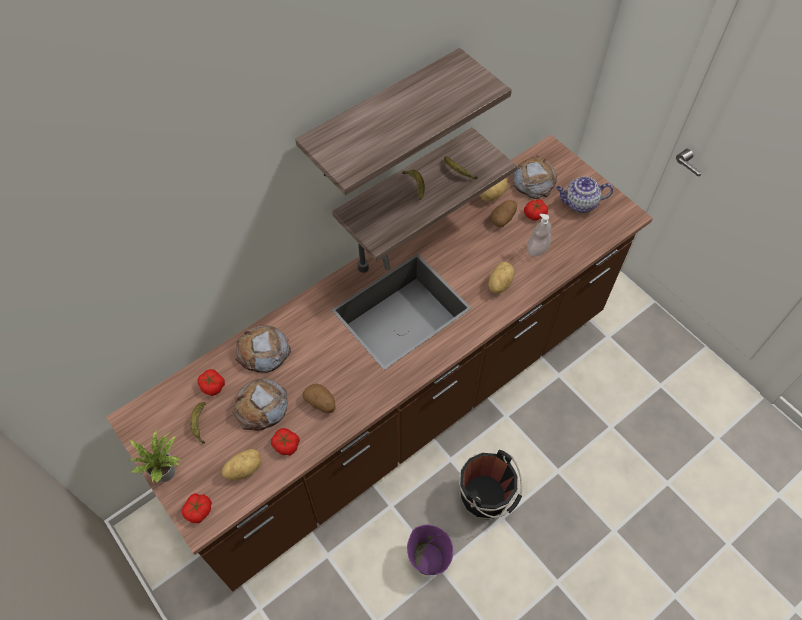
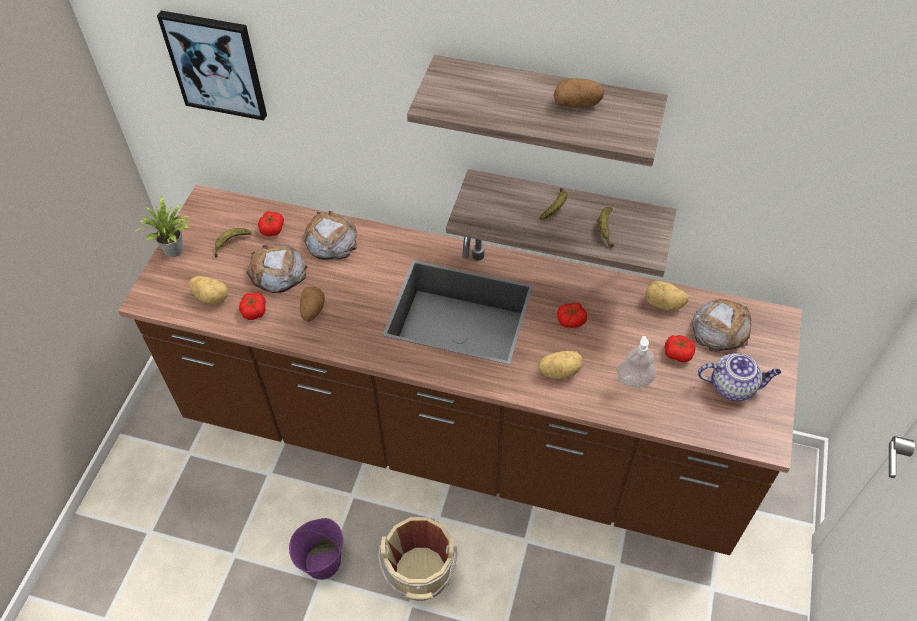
camera: 55 degrees right, 5 degrees down
(101, 294) = (216, 64): none -> picture
(199, 510) = (155, 291): tomato -> tomato (571, 320)
(486, 498) = (421, 576): black bucket -> beige bucket
(503, 218) = (644, 330): potato -> potato (577, 103)
(579, 204) = (733, 386): teapot -> teapot turned 135 degrees clockwise

